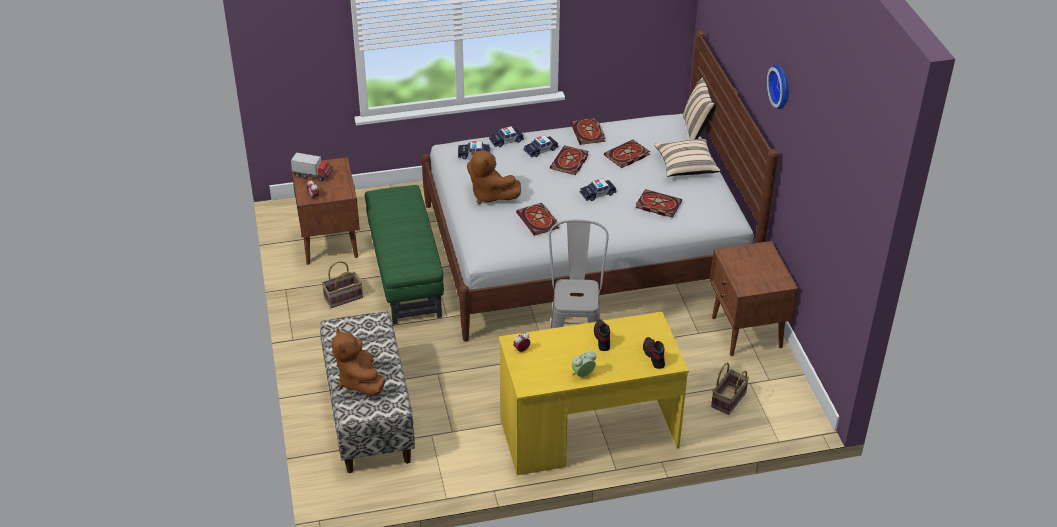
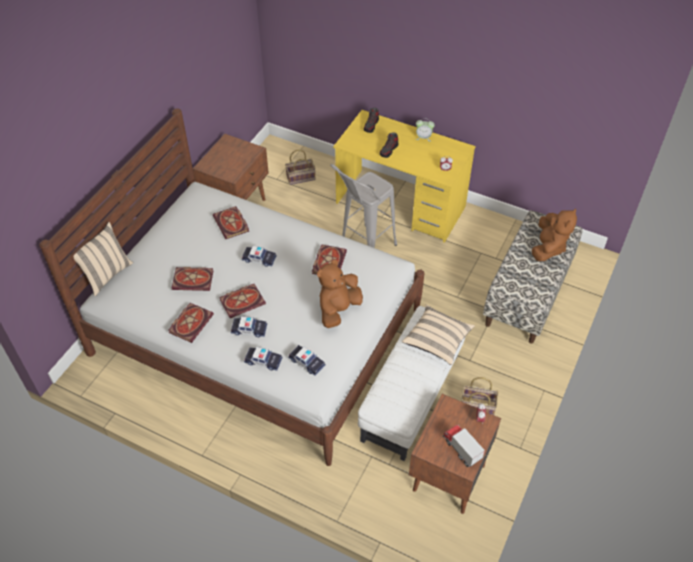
camera: 140 degrees left, 10 degrees up
(406, 275) = (410, 396): green ottoman -> white ottoman
(490, 195) = (338, 309): brown plush toy -> brown plush toy turned 135 degrees counterclockwise
(685, 167) = (166, 245): beige pillow -> beige pillow (437, 340)
(781, 86) = (146, 77): wall clock -> none

